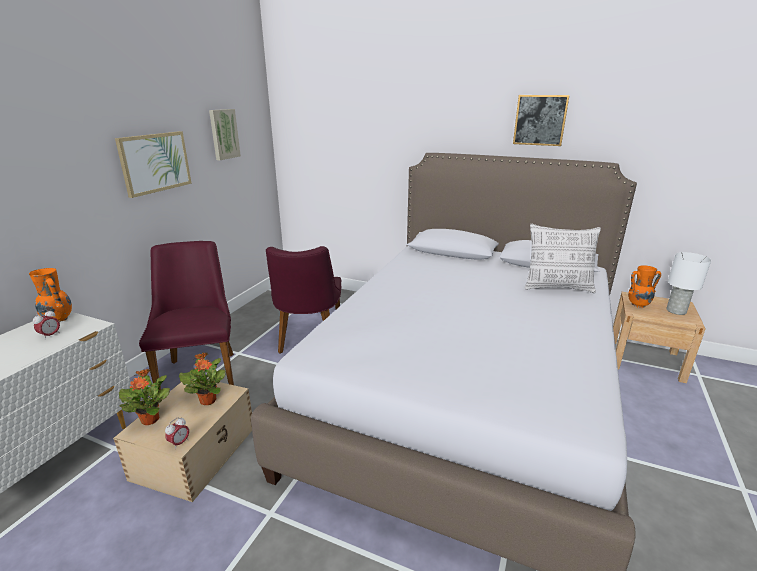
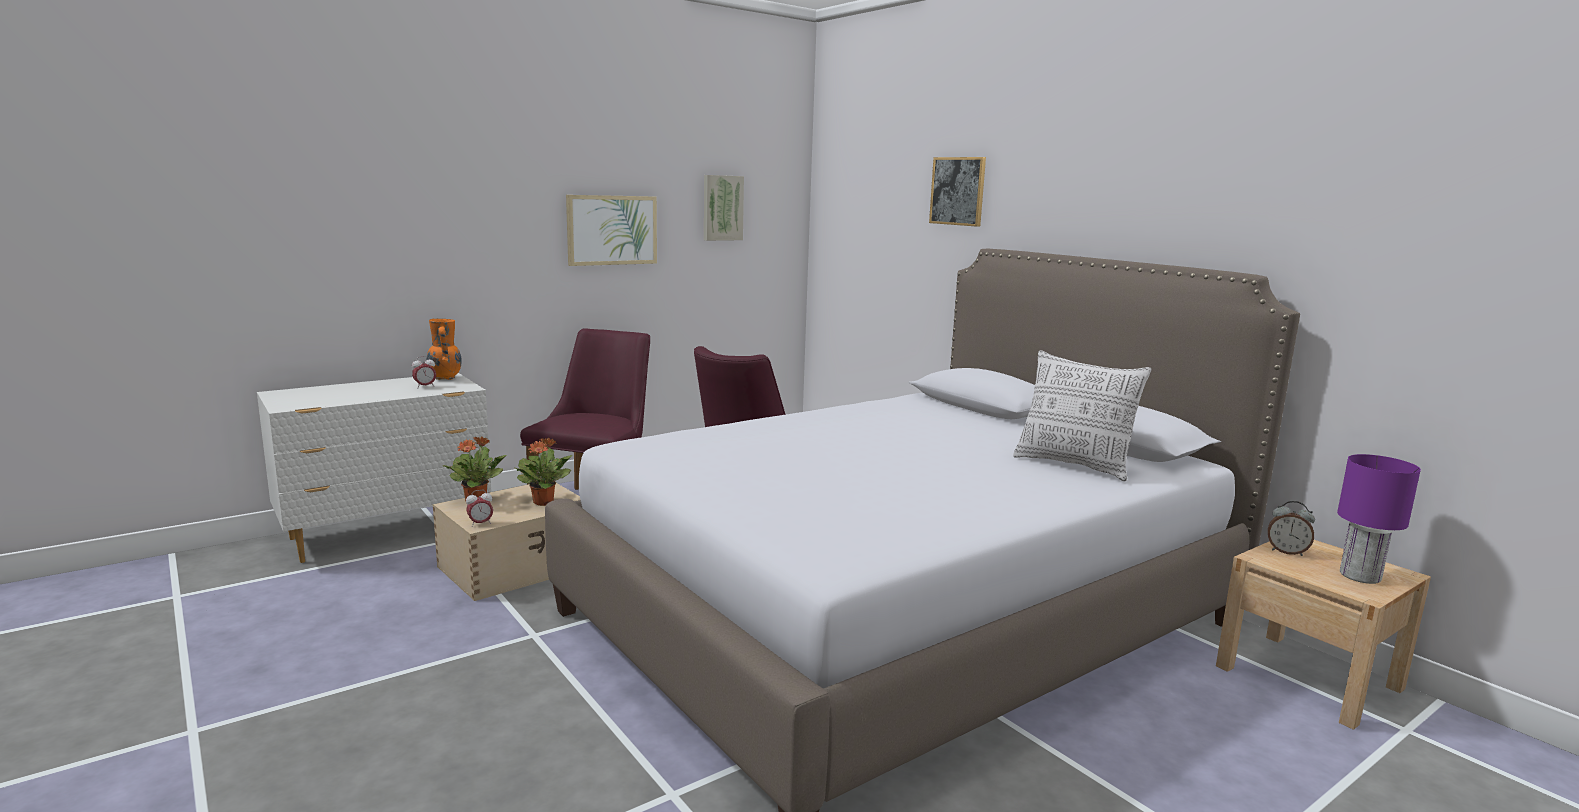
camera: 30 degrees right, 10 degrees down
(540, 120) = (1152, 200): picture -> picture (958, 191)
(637, 305) = (1287, 552): orange vase -> alarm clock
(676, 310) = (1361, 576): white table lamp -> purple table lamp

